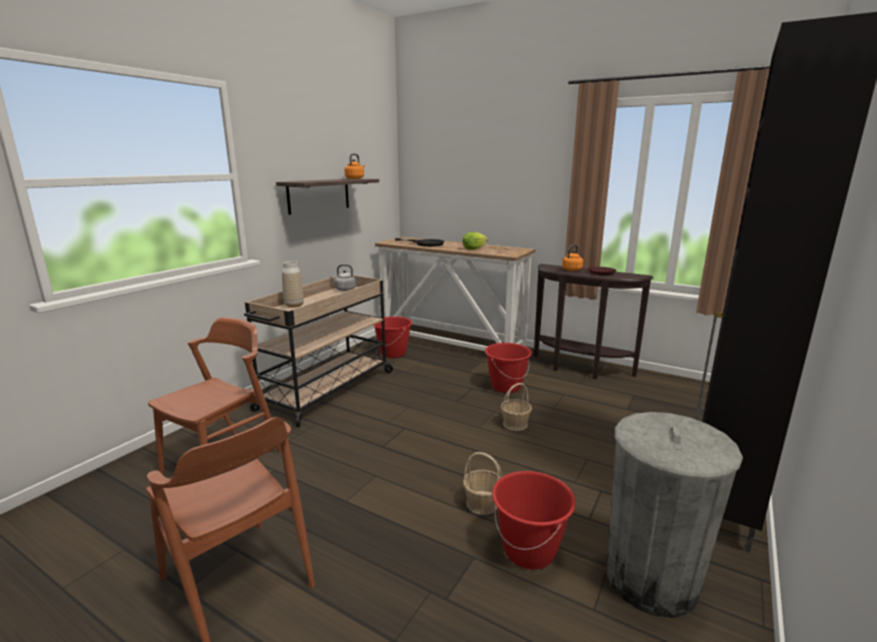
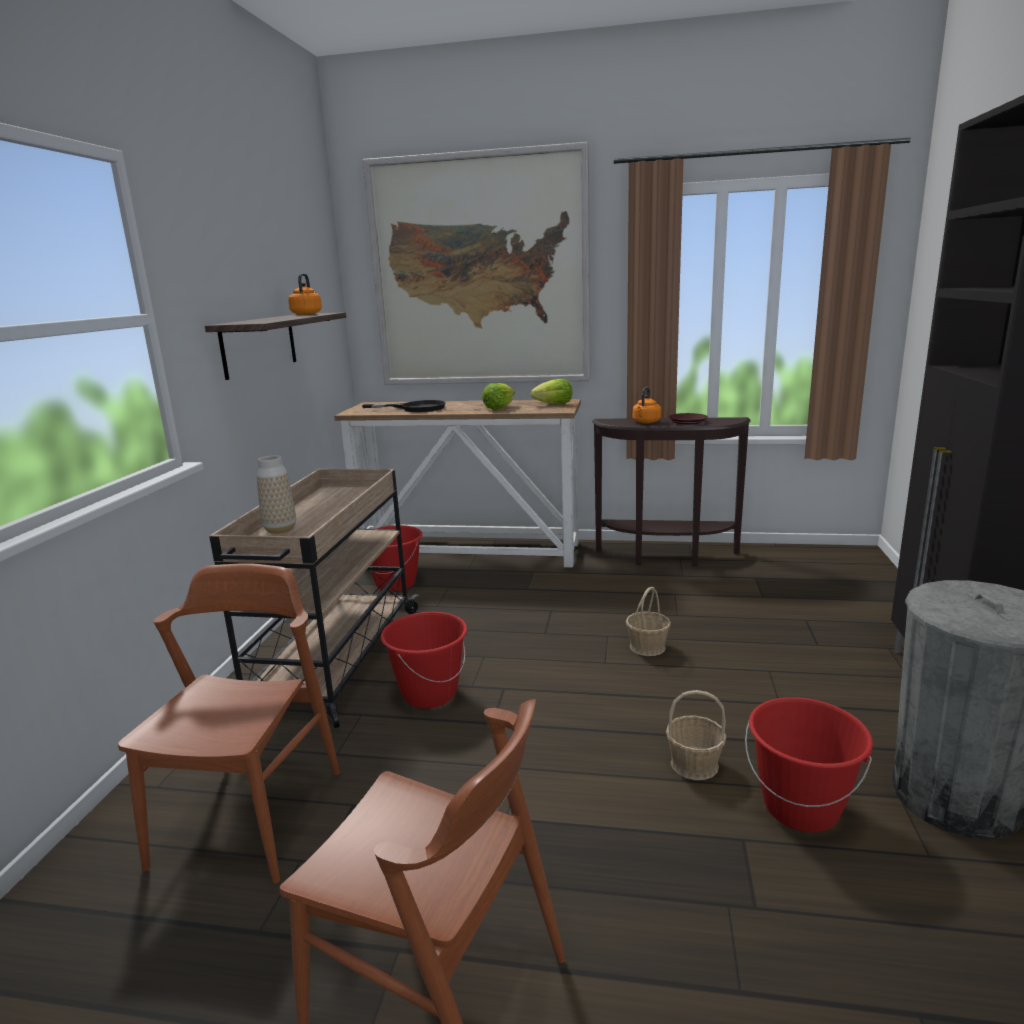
camera: 20 degrees left, 0 degrees up
(344, 289) = (332, 493): grey kettle -> none
(479, 157) = (481, 272): none -> picture
(506, 386) = (594, 599): red bucket -> red bucket (429, 694)
(511, 250) = (554, 404): none -> lettuce

